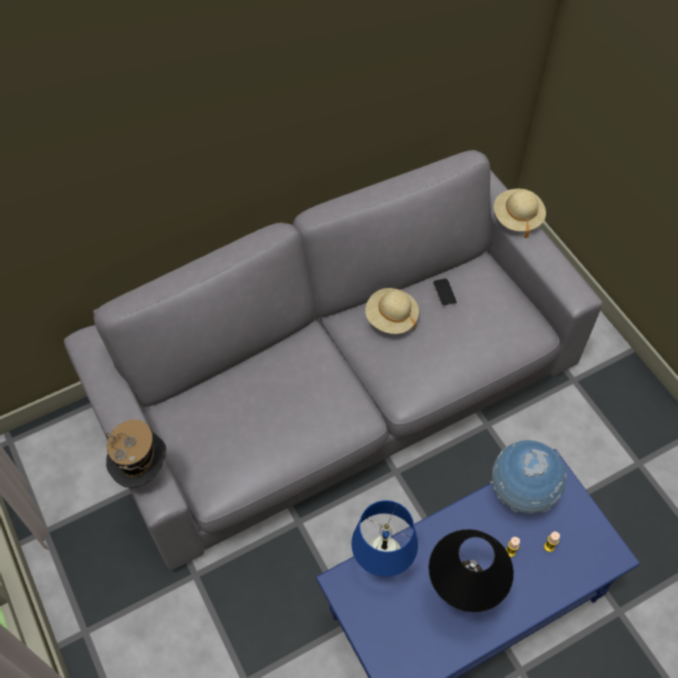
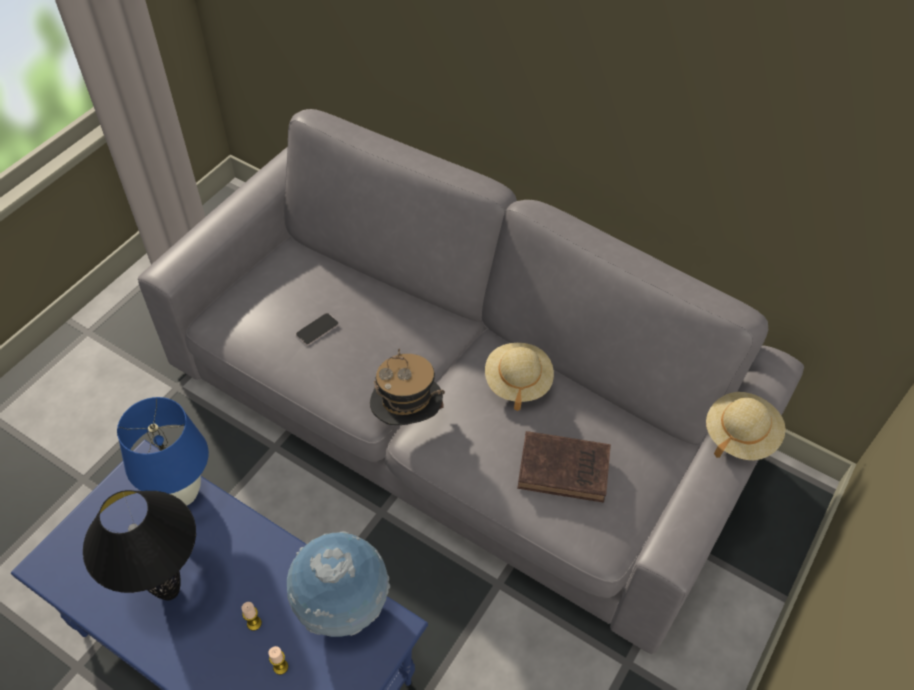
camera: 60 degrees right, 5 degrees down
(143, 471) = (189, 244): hat -> hat (407, 419)
(444, 292) = (591, 419): phone -> phone (317, 329)
(476, 324) = (566, 469): none -> brown book

